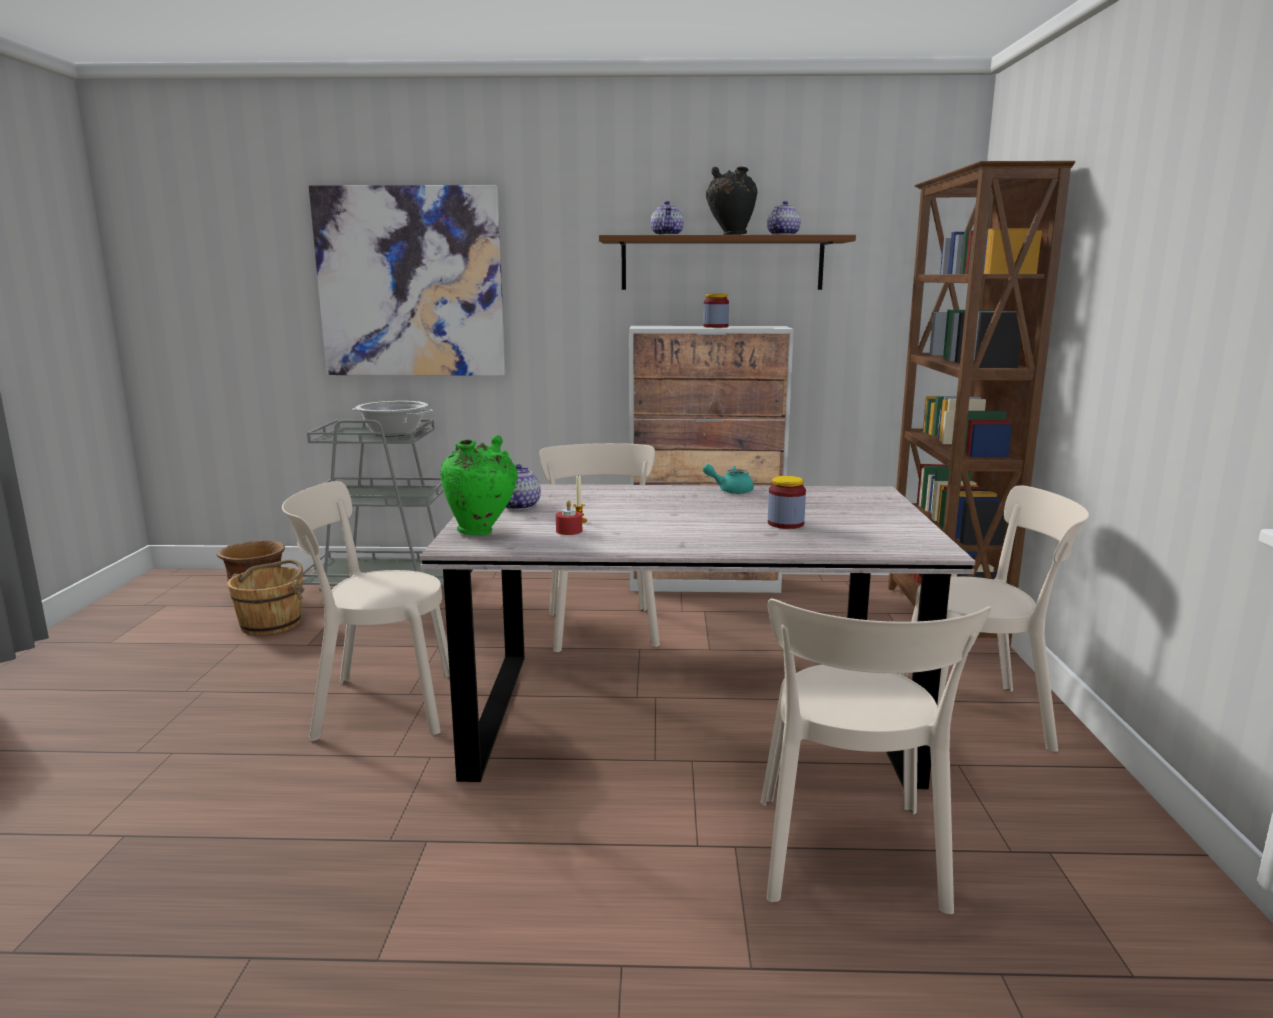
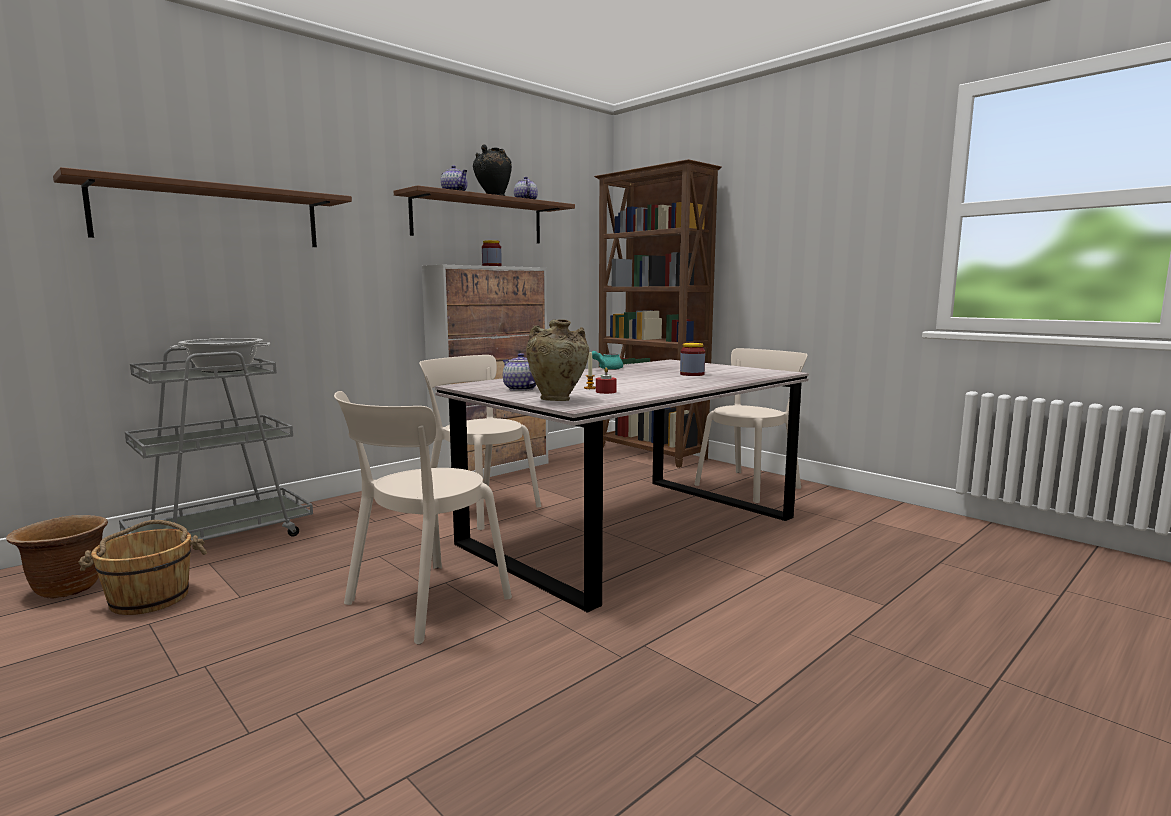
camera: 45 degrees left, 5 degrees down
(410, 282) = (211, 216): picture -> brown shelf
(481, 532) = (557, 400): green vase -> beige vase
(849, 859) = (826, 553): beige chair -> none

